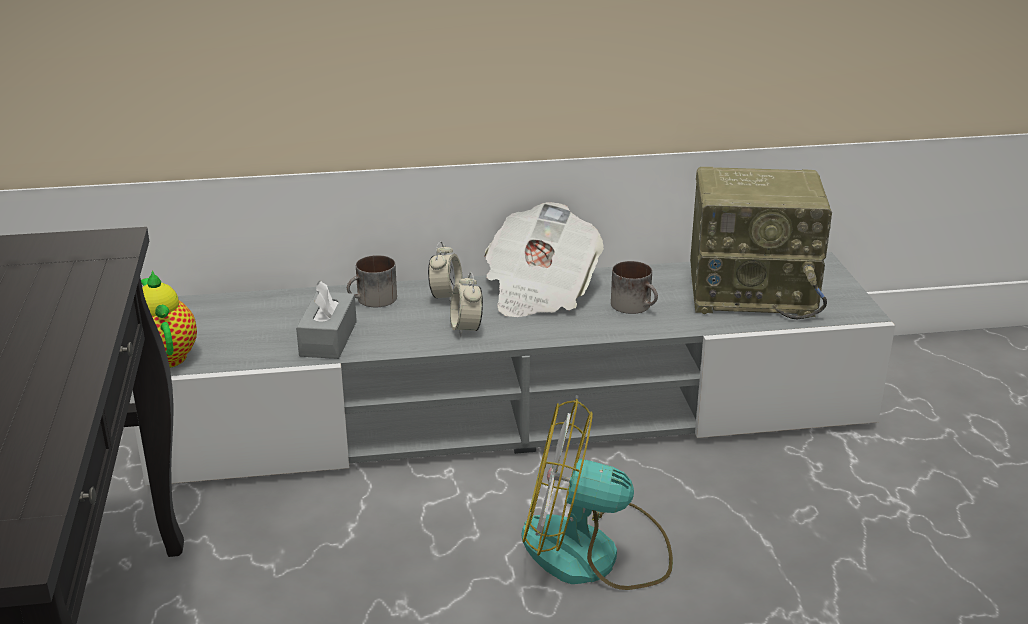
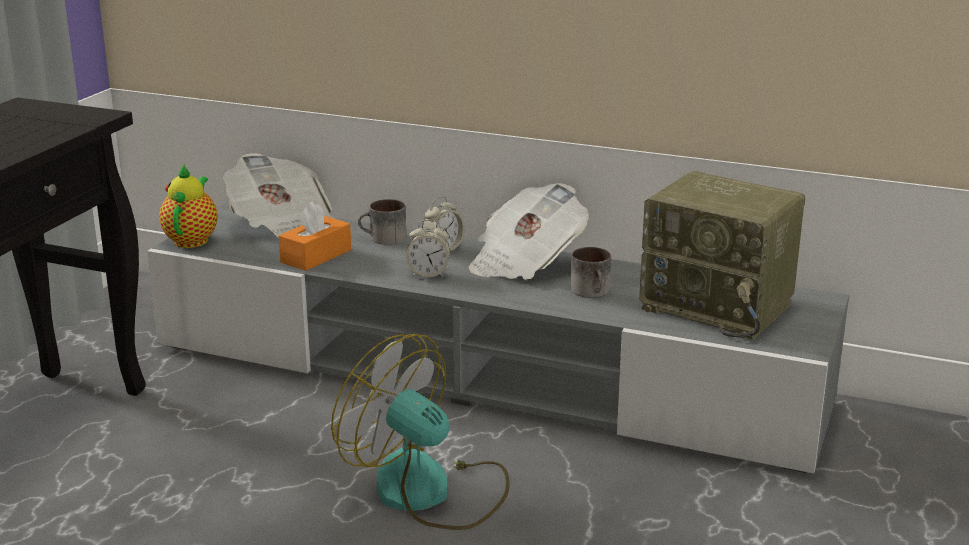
camera: 30 degrees right, 5 degrees down
(248, 314) = (281, 227): none -> newspaper
(328, 339) = (316, 256): grey tissue box -> orange tissue box
(466, 328) = (428, 274): alarm clock -> alarm clock turned 105 degrees counterclockwise

